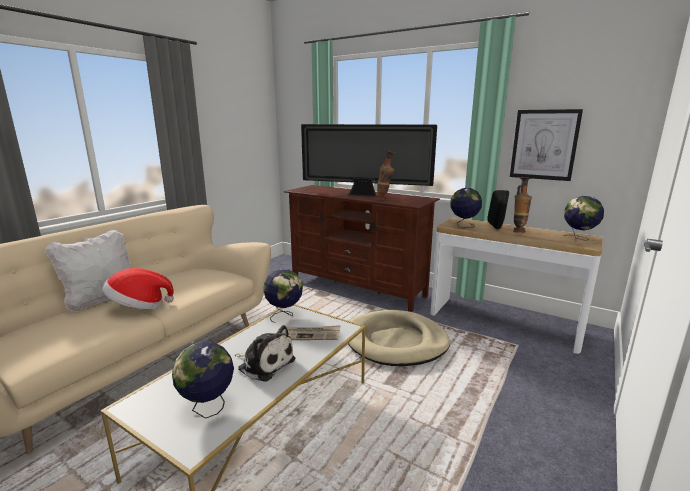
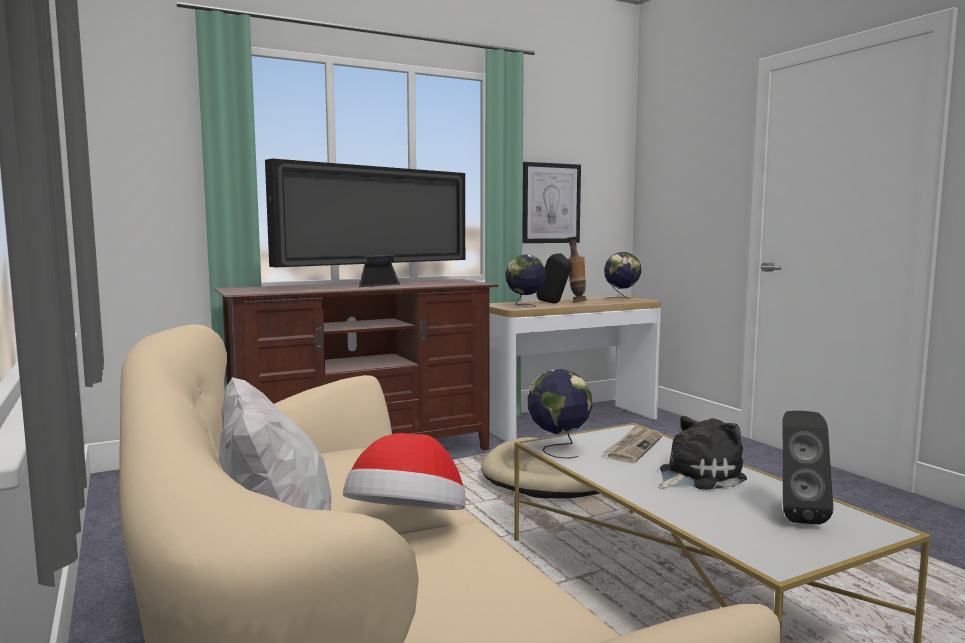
camera: 60 degrees left, 10 degrees down
(208, 408) = (797, 515): globe -> black speaker
(384, 200) = (429, 284): vase -> none

